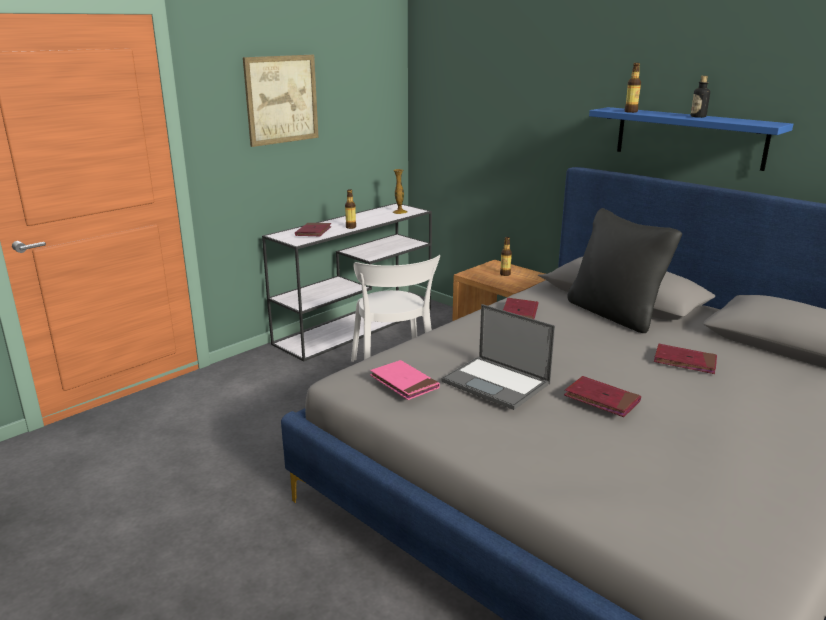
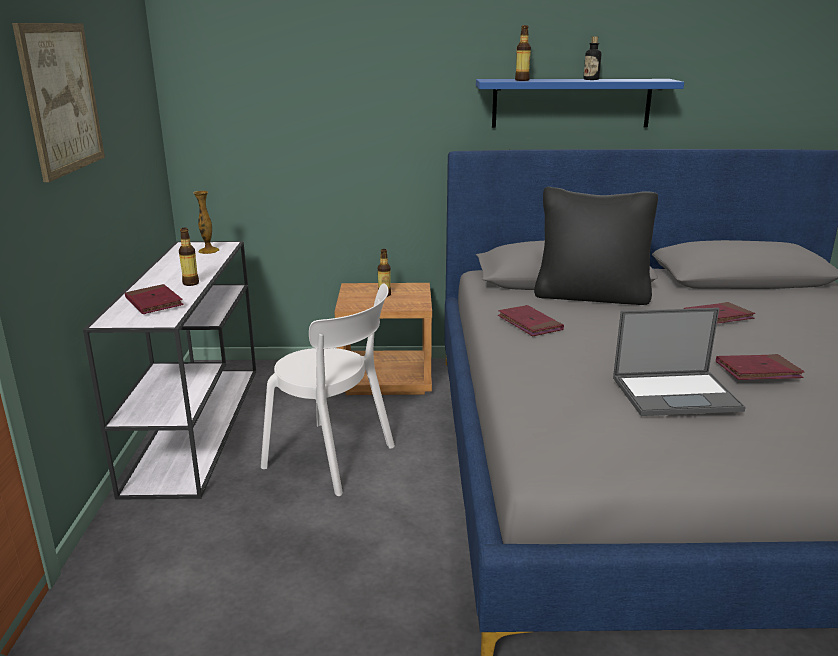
camera: 45 degrees left, 0 degrees up
(404, 383) = (616, 434): pink book -> none

